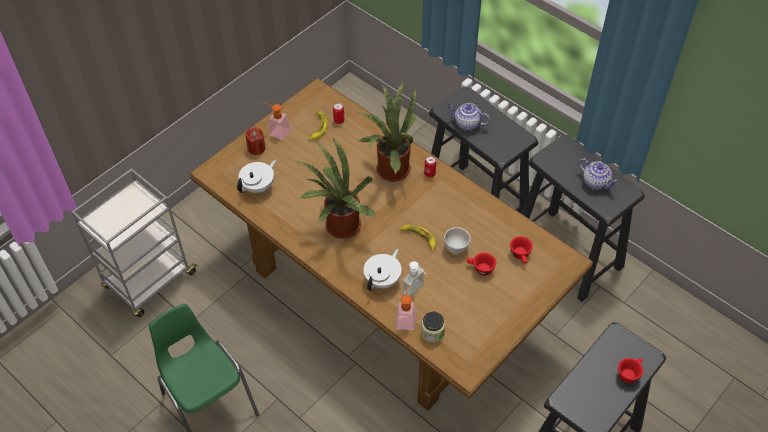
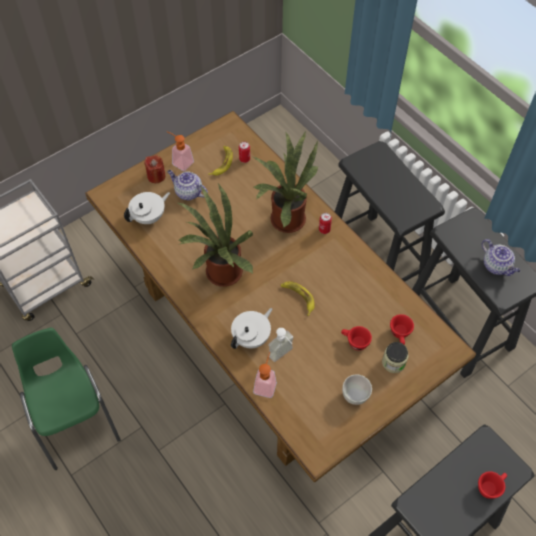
camera: 10 degrees right, 5 degrees up
(432, 333) = (290, 404): jar -> jar (393, 362)
(456, 248) = (334, 315): white bowl -> white bowl (355, 396)
(466, 124) = (374, 181): teapot -> teapot (188, 192)

